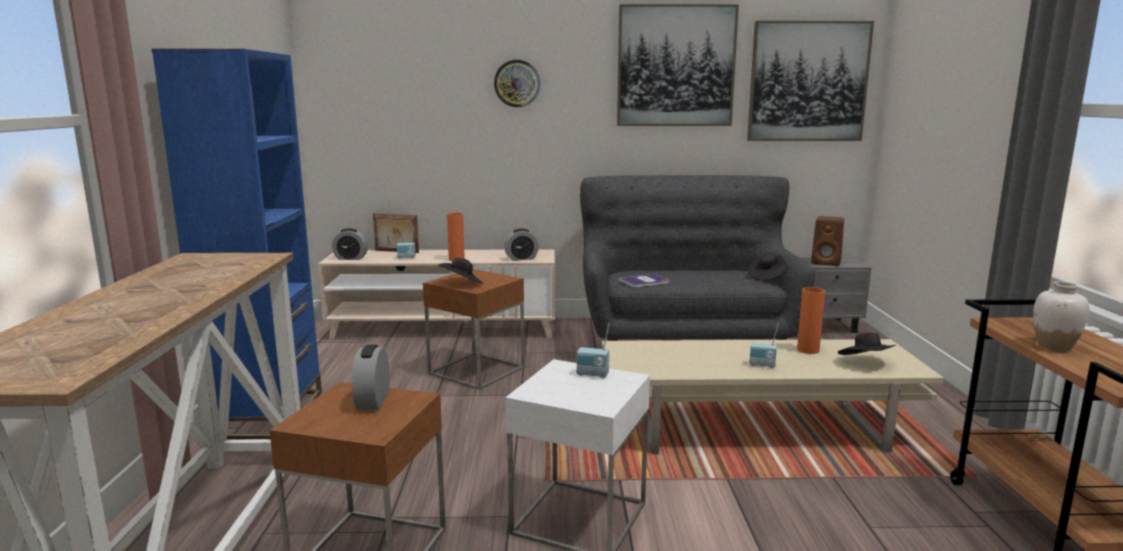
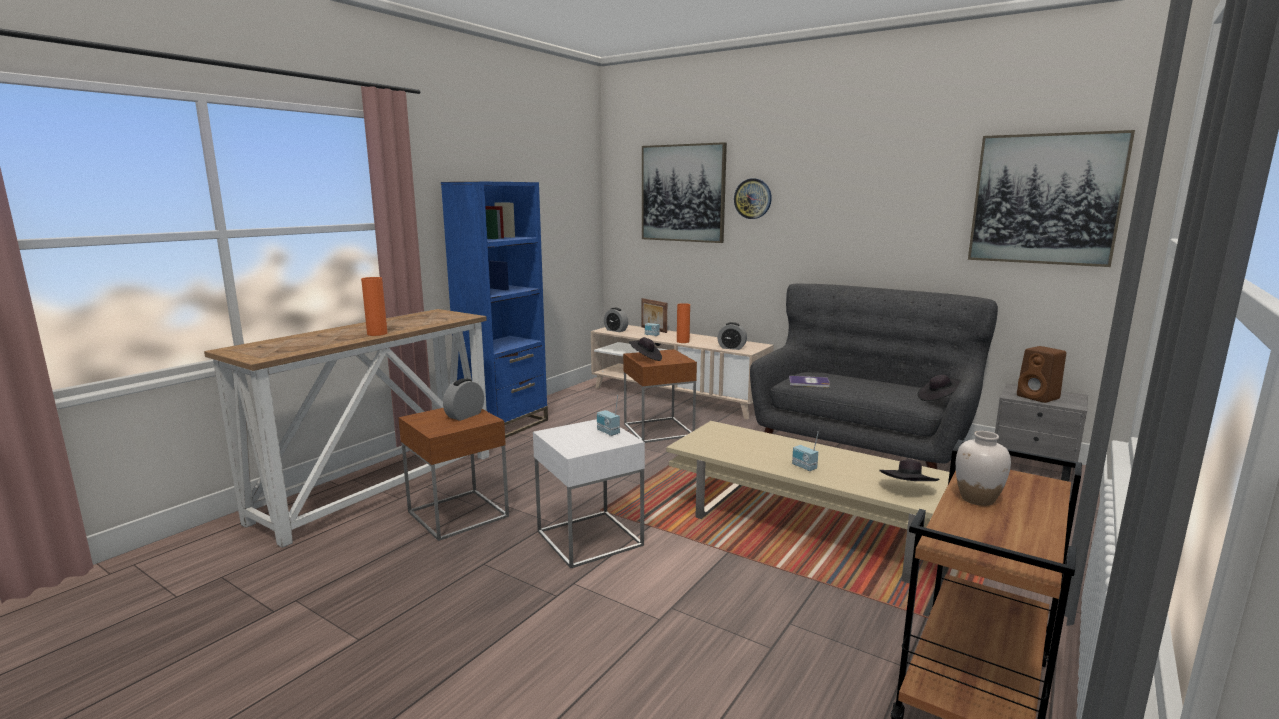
camera: 35 degrees right, 0 degrees up
(675, 66) = (896, 183): picture -> picture (683, 193)
(808, 350) = (872, 467): orange vase -> orange vase (377, 333)

